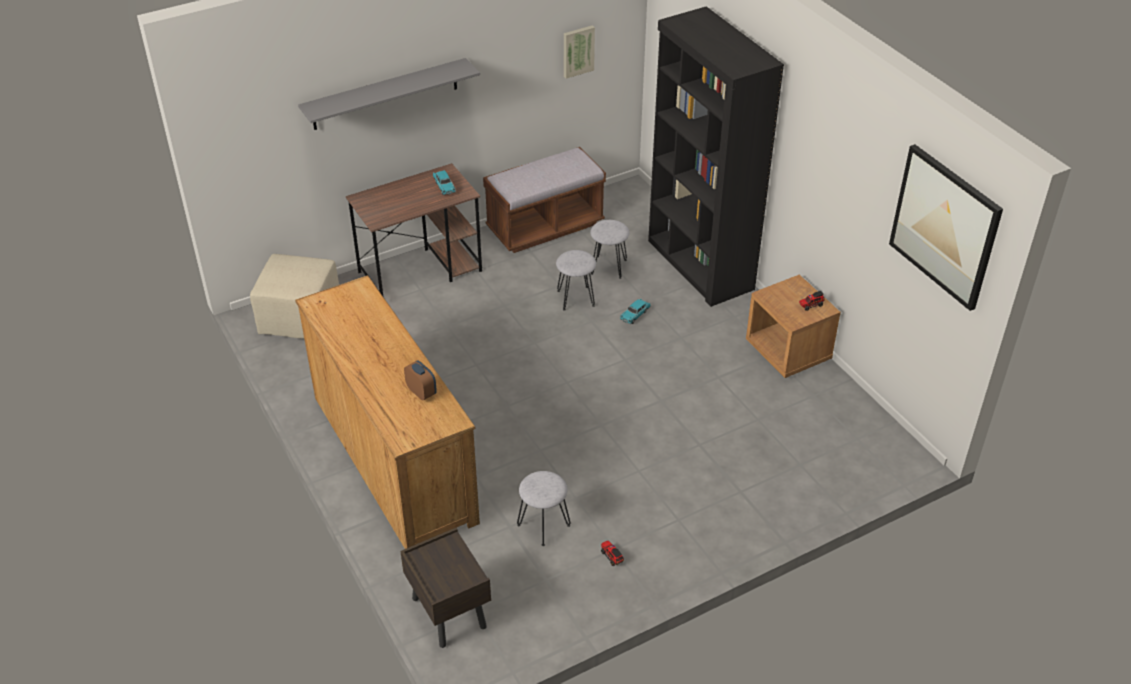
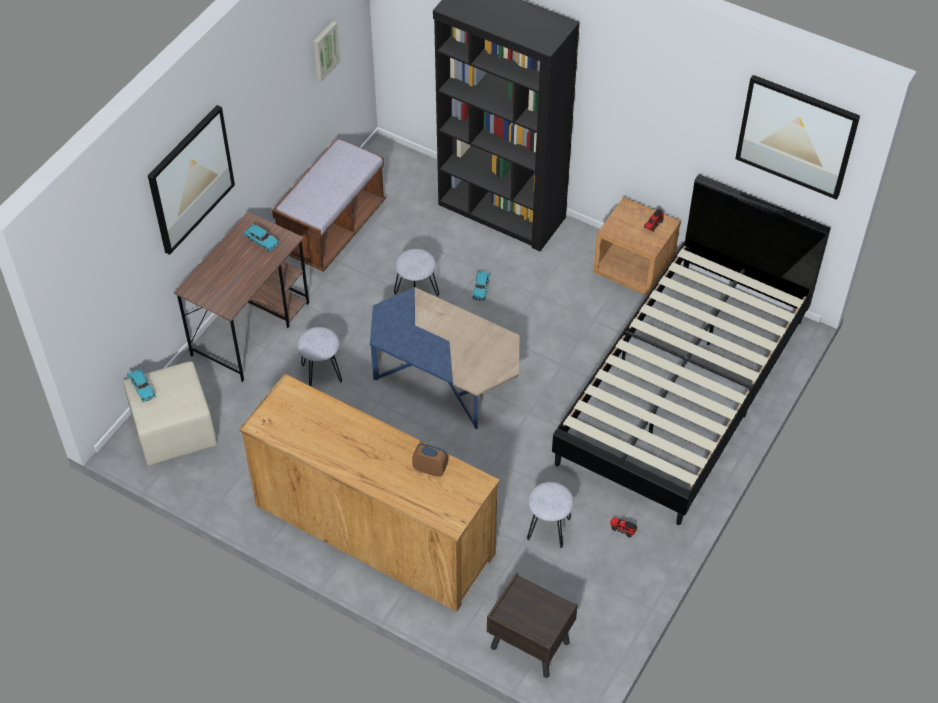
camera: 30 degrees left, 10 degrees up
(279, 263) = (142, 388): none -> turquoise toy car
(385, 94) = (190, 179): grey shelf -> picture
(550, 368) = (445, 376): none -> blue coffee table
(608, 267) = (422, 248): grey stool -> grey stool (321, 373)
(760, 466) = (683, 389): none -> black bed

